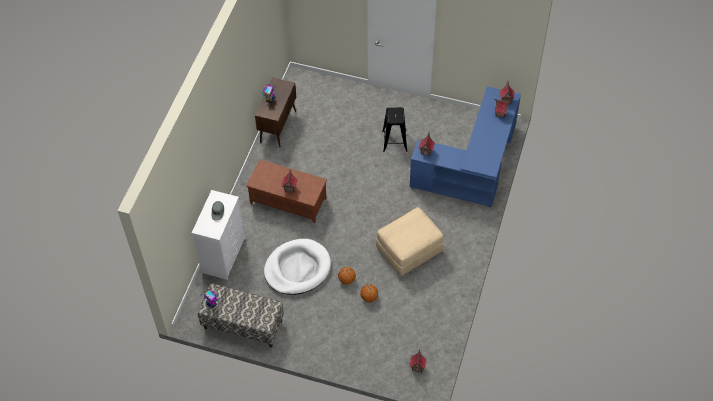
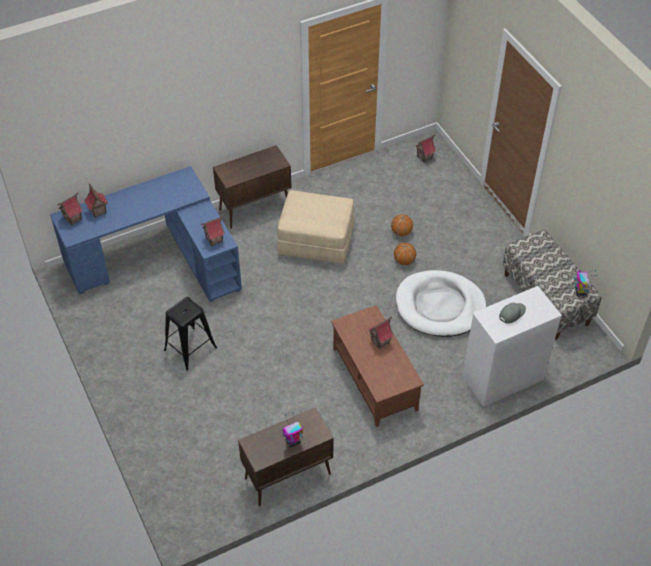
camera: 135 degrees left, 5 degrees down
(467, 240) = (255, 208): none -> brown cabinet

